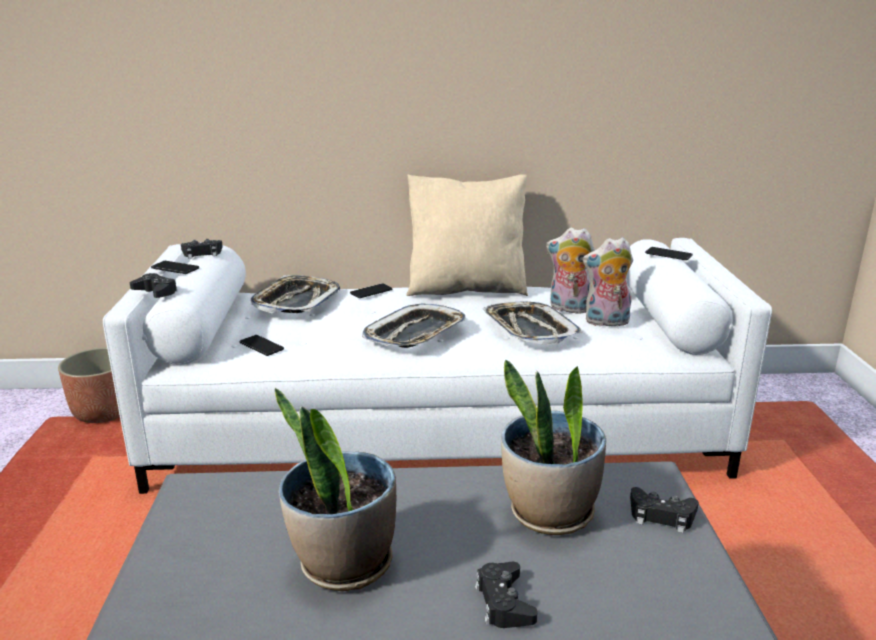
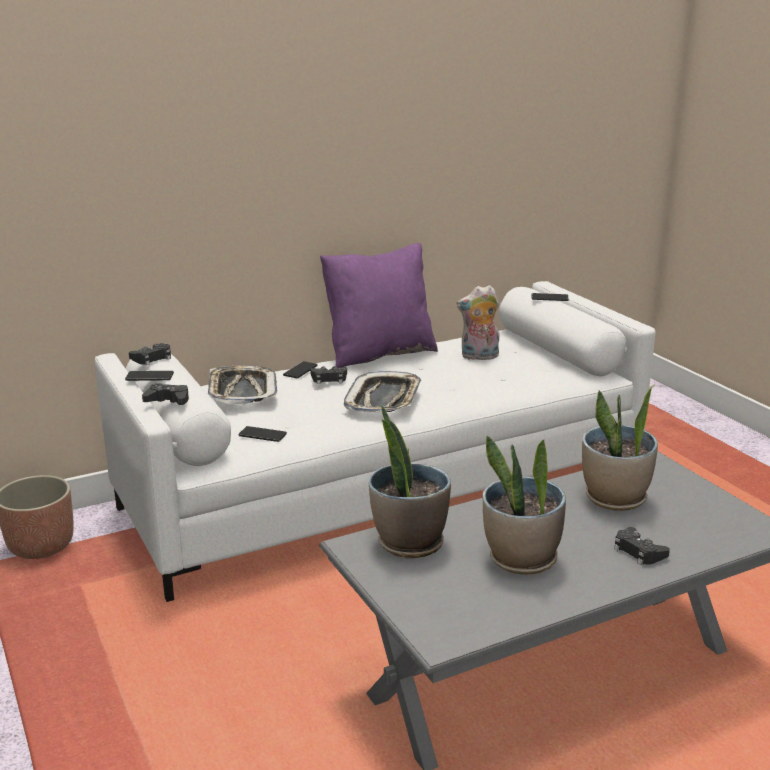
camera: 25 degrees left, 0 degrees up
(247, 502) = (408, 543): none -> potted plant
(466, 288) = (379, 354): beige pillow -> purple pillow
(529, 329) = (468, 379): tray -> none
(606, 322) = (518, 363): plush toy -> none
(661, 515) = (680, 483): black game controller -> black game controller (329, 379)

